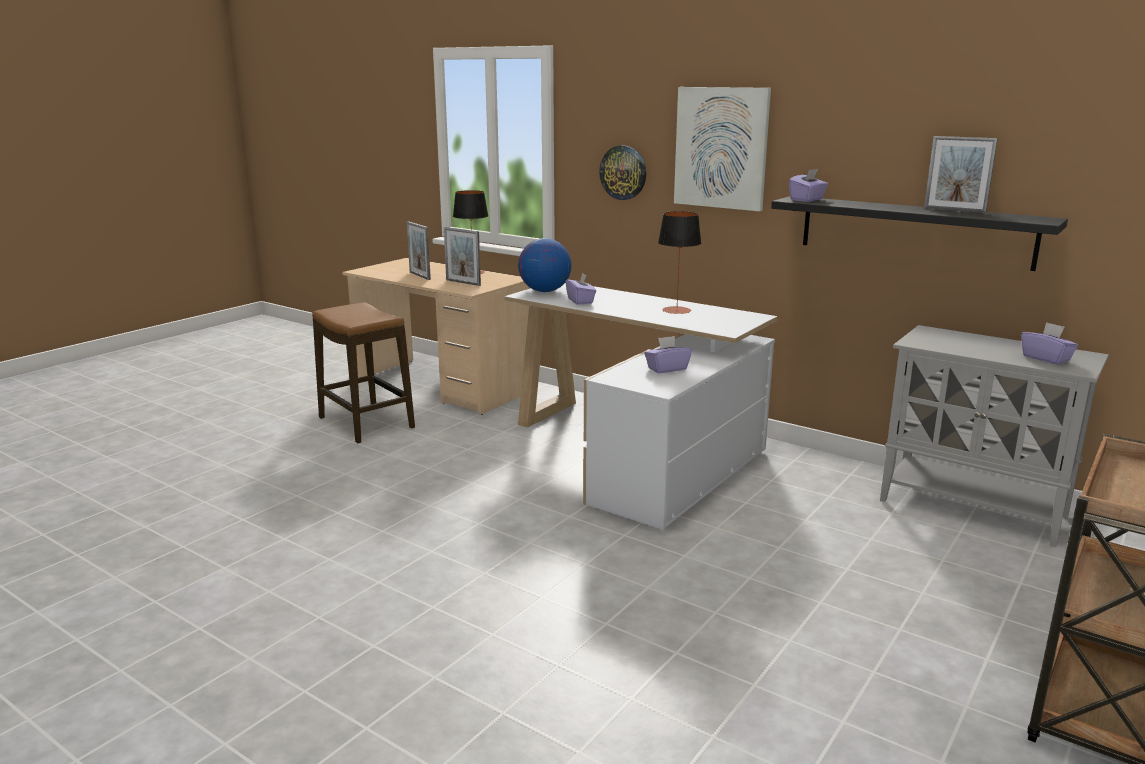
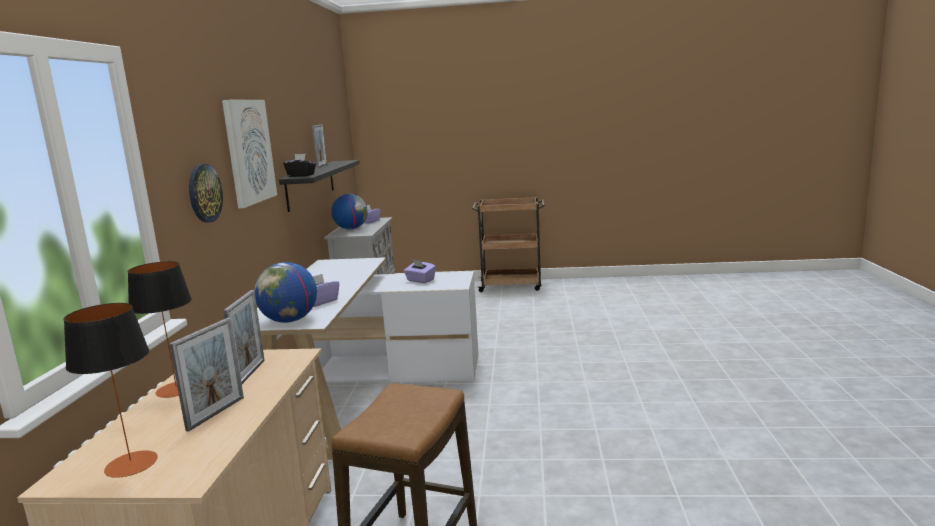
camera: 120 degrees left, 5 degrees down
(676, 310) = (326, 276): table lamp -> table lamp (131, 464)
(807, 199) = (301, 175): purple tissue box -> black tissue box
(975, 341) = (351, 229): none -> globe

